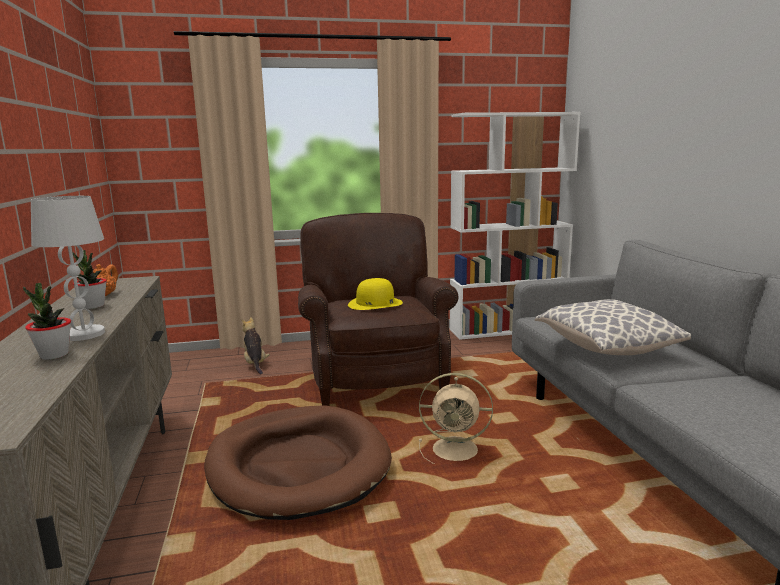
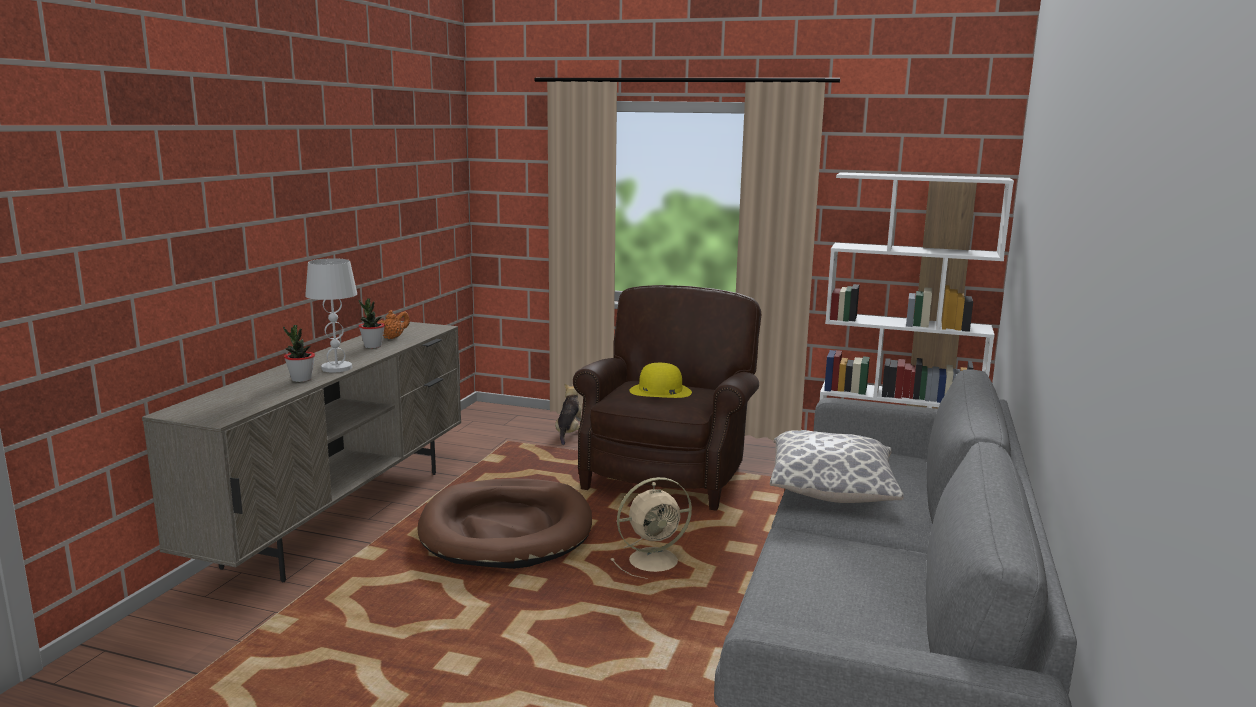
camera: 30 degrees right, 0 degrees up
(457, 450) = (655, 560): beige fan -> beige fan turned 60 degrees counterclockwise

